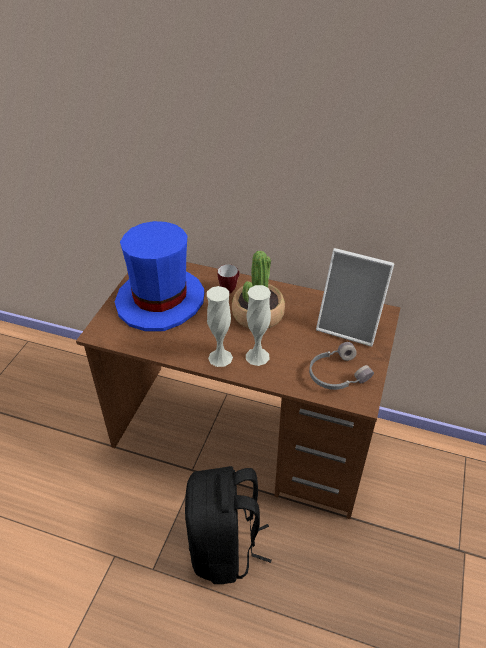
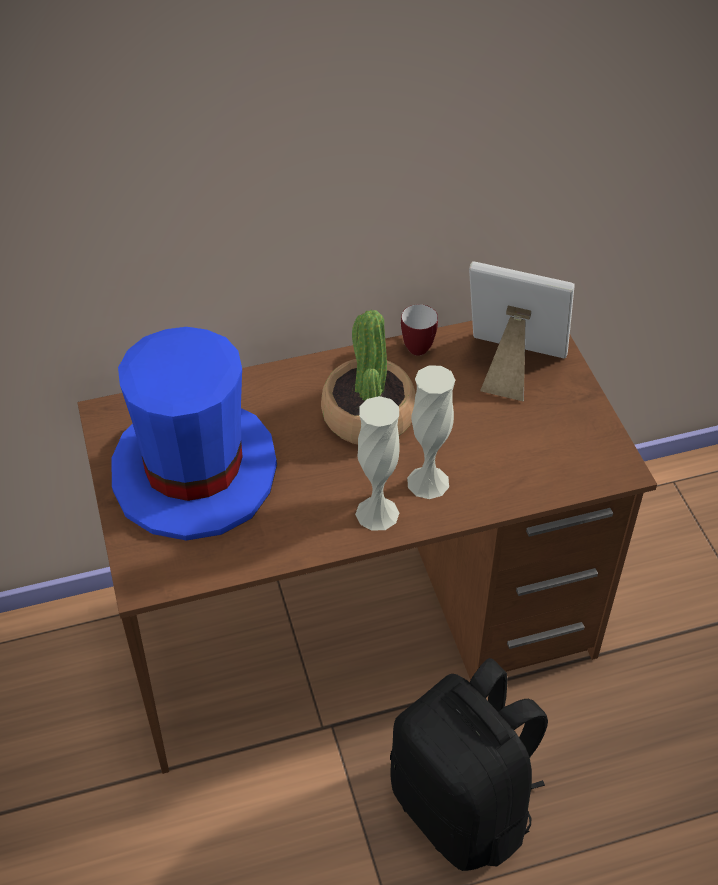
camera: 35 degrees left, 5 degrees up
(229, 288) = (286, 394): mug -> mug (417, 345)
(336, 374) = (556, 449): grey headphones -> none
(349, 325) = (511, 366): picture frame -> picture frame turned 150 degrees counterclockwise

